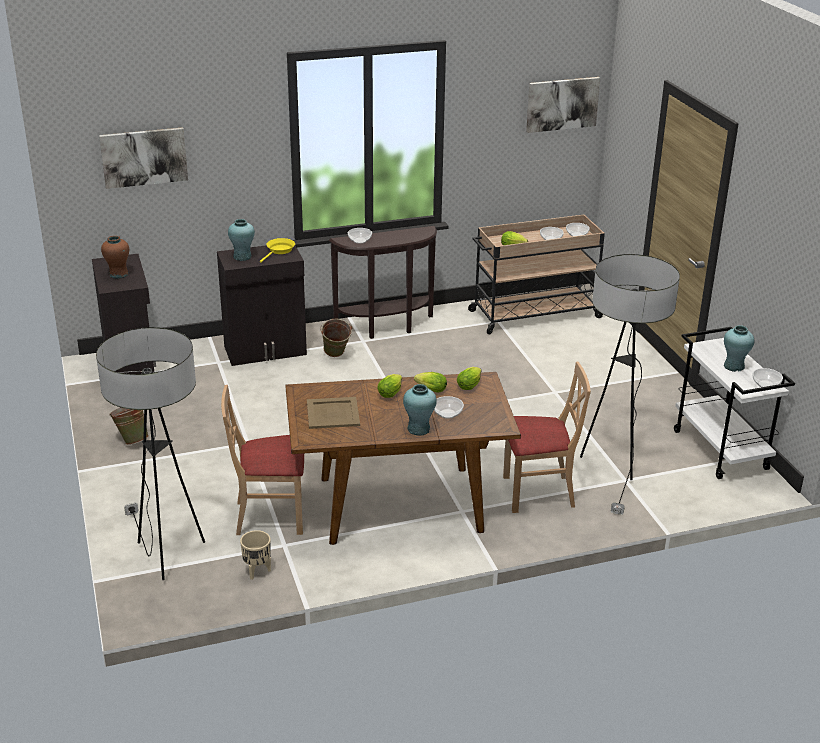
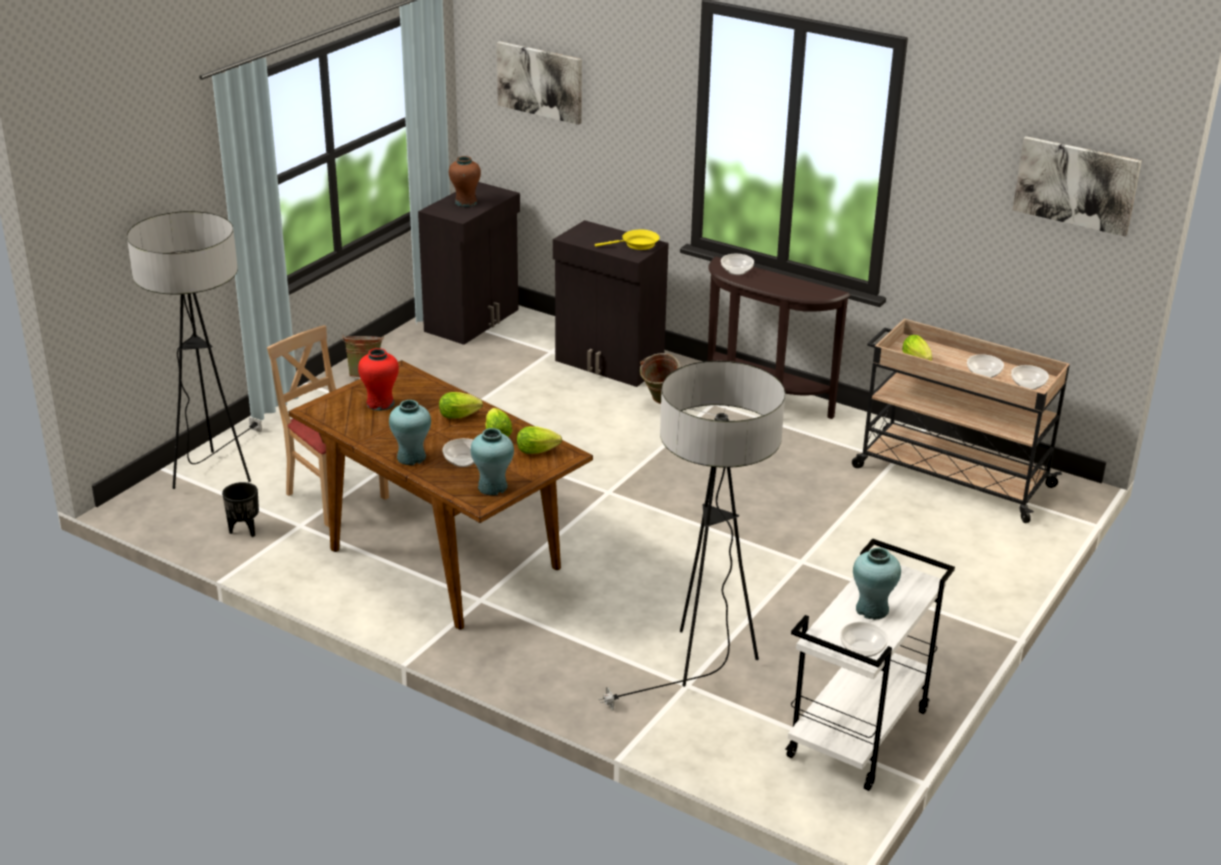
camera: 50 degrees right, 0 degrees up
(242, 256) = (593, 234): turquoise vase -> turquoise vase (492, 487)
(257, 571) = (244, 530): beige planter -> black planter
(333, 413) = (380, 403): beige tray -> red vase
(538, 493) = (579, 634): beige chair -> none

